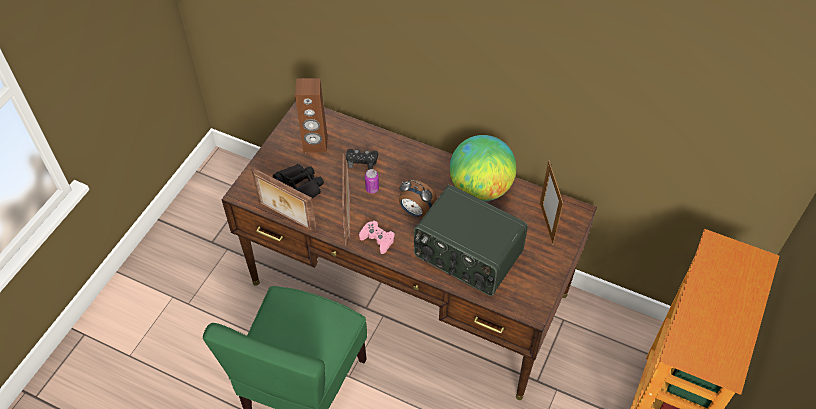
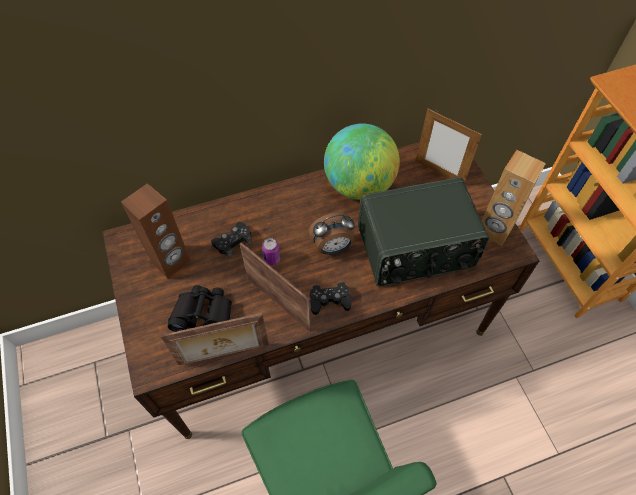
camera: 45 degrees left, 5 degrees up
(377, 239) = (329, 300): pink game controller -> black game controller
(535, 288) = (494, 230): none -> brown speaker

